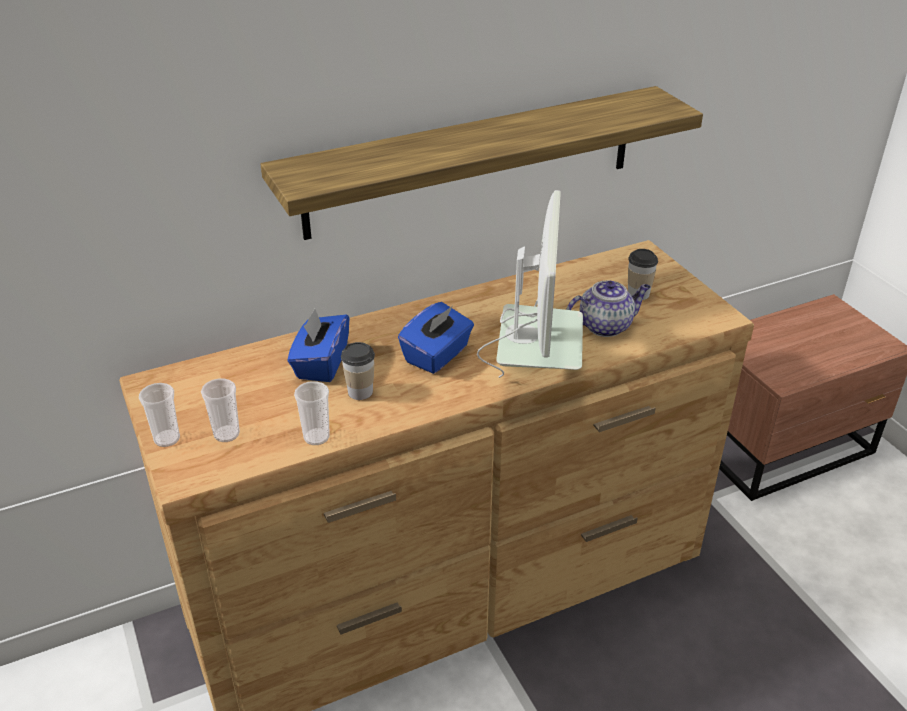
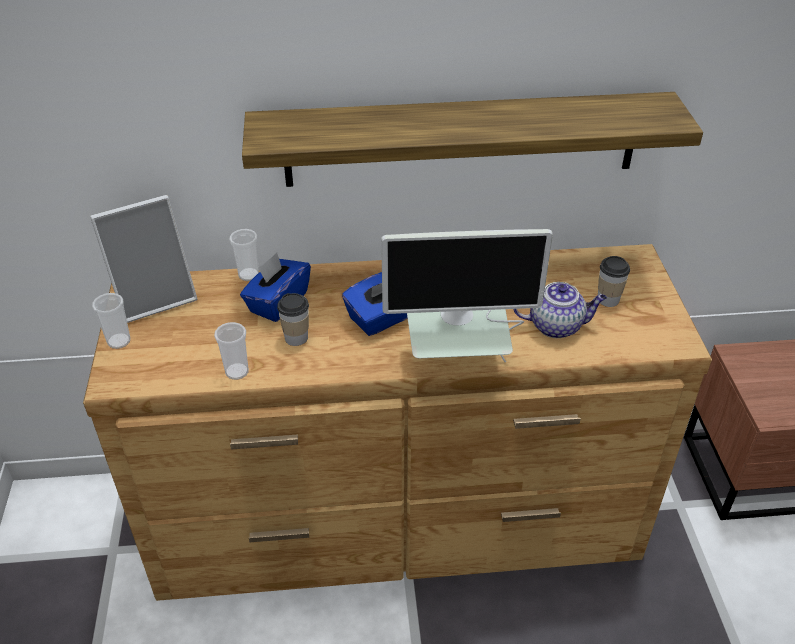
camera: 20 degrees right, 5 degrees up
(182, 387) = (155, 297): none -> picture frame
(226, 434) = (167, 349): cup -> cup (248, 275)
(534, 379) = (457, 364): monitor -> monitor turned 60 degrees clockwise

